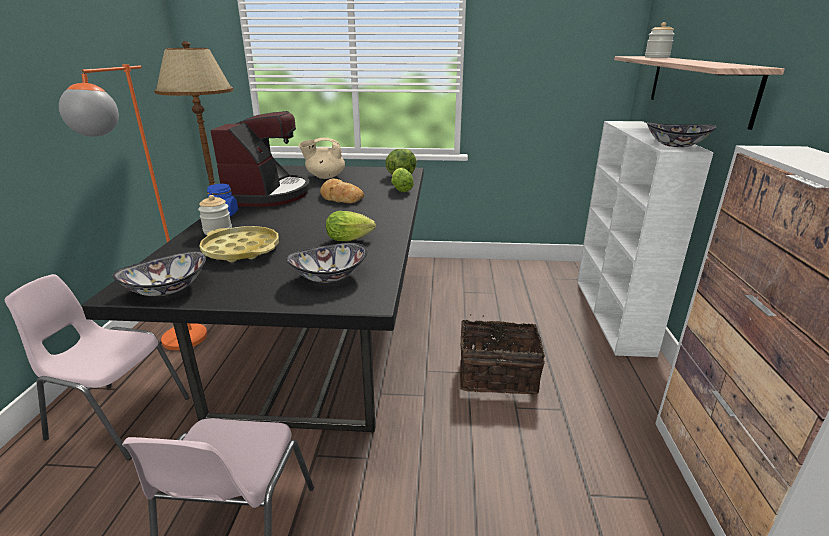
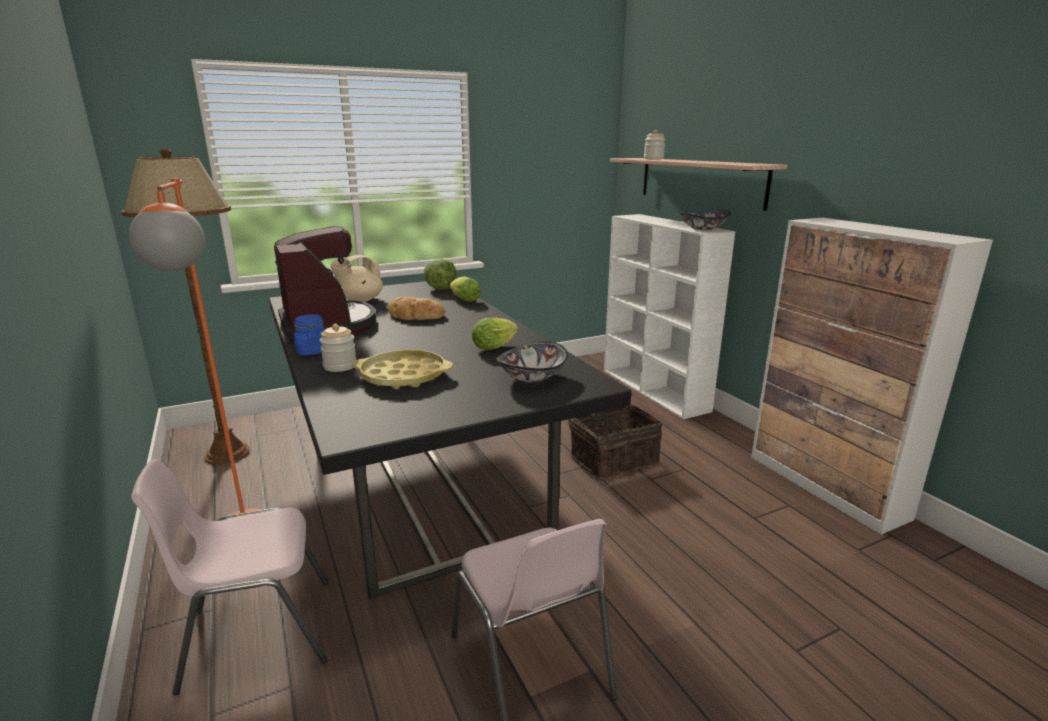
camera: 30 degrees left, 5 degrees down
(167, 290) = (395, 422): bowl -> none

